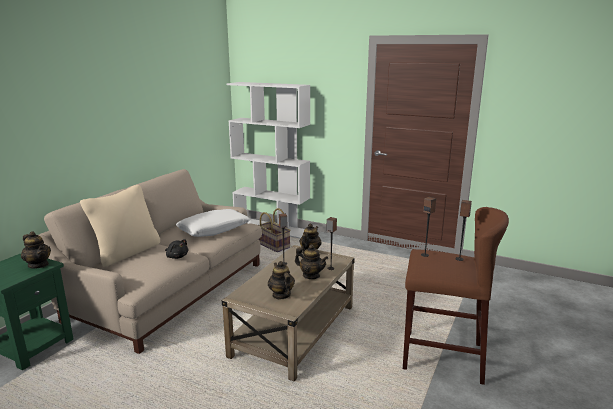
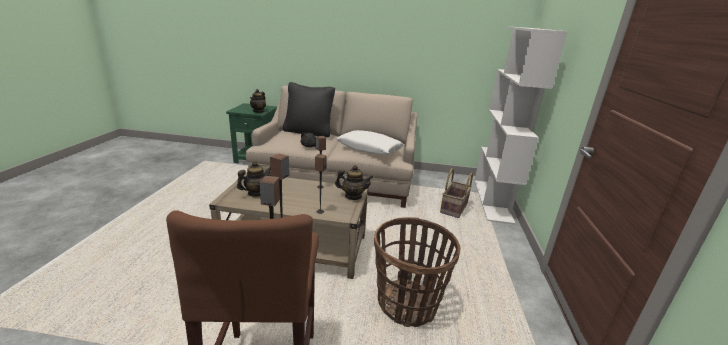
camera: 70 degrees right, 5 degrees up
(127, 252) = (308, 132): beige pillow -> black pillow
(311, 276) = (299, 202): teapot -> none
(384, 291) = (407, 304): none -> basket

